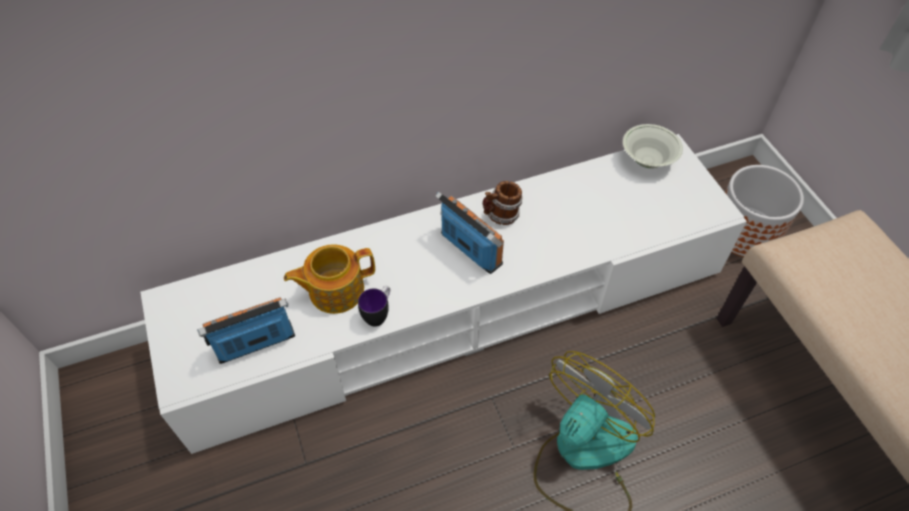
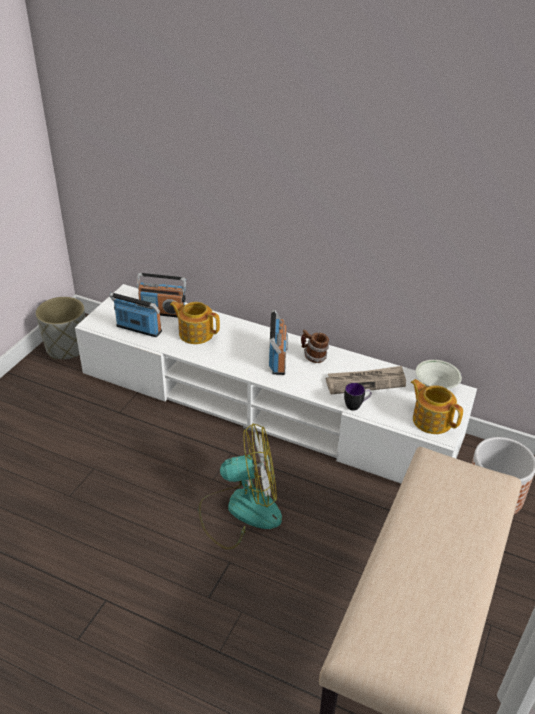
camera: 45 degrees right, 15 degrees down
(116, 435) = (67, 348): none -> grey planter
(253, 292) = (162, 312): none -> radio
(378, 314) = (200, 354): mug -> mug (356, 406)
(586, 205) = (366, 382): none -> newspaper
(690, 201) = (431, 419): none -> teapot

